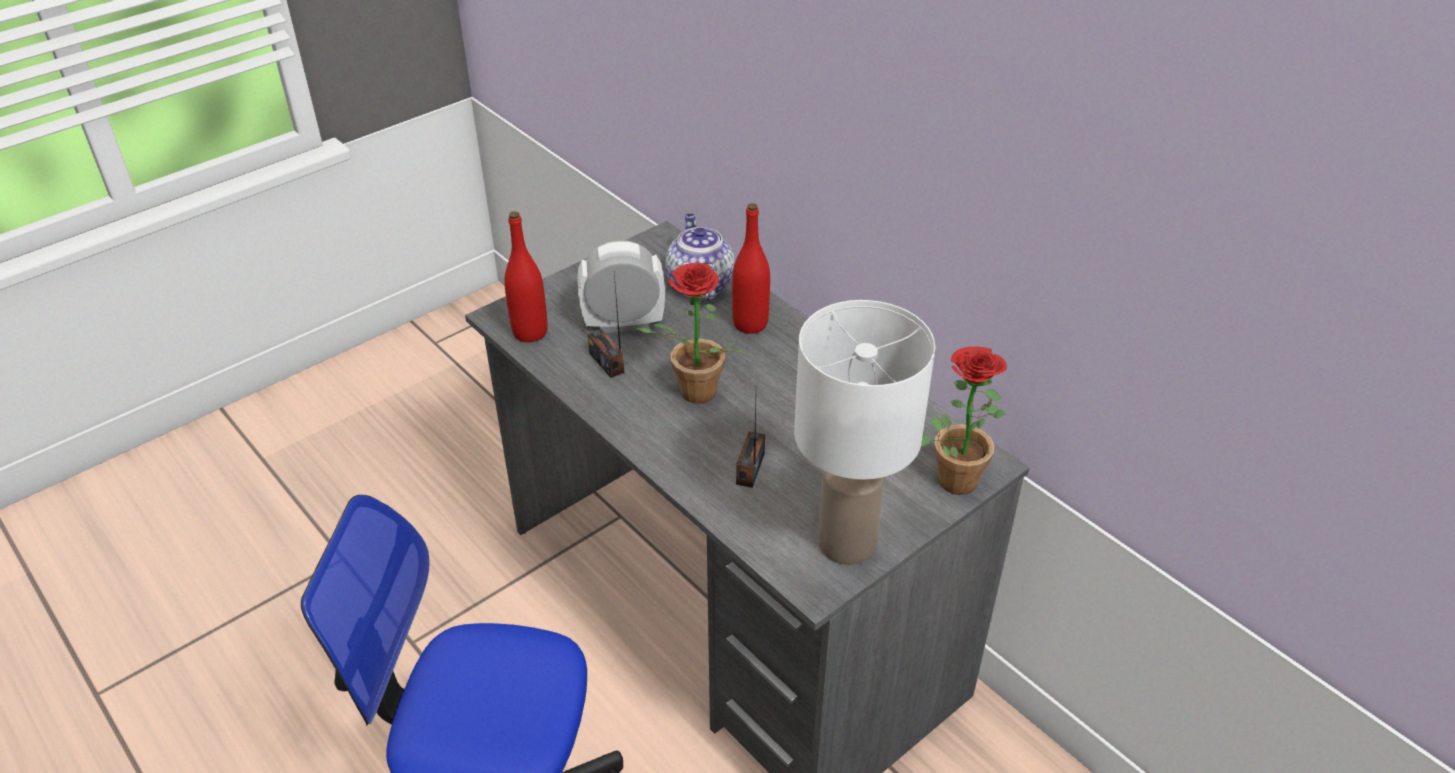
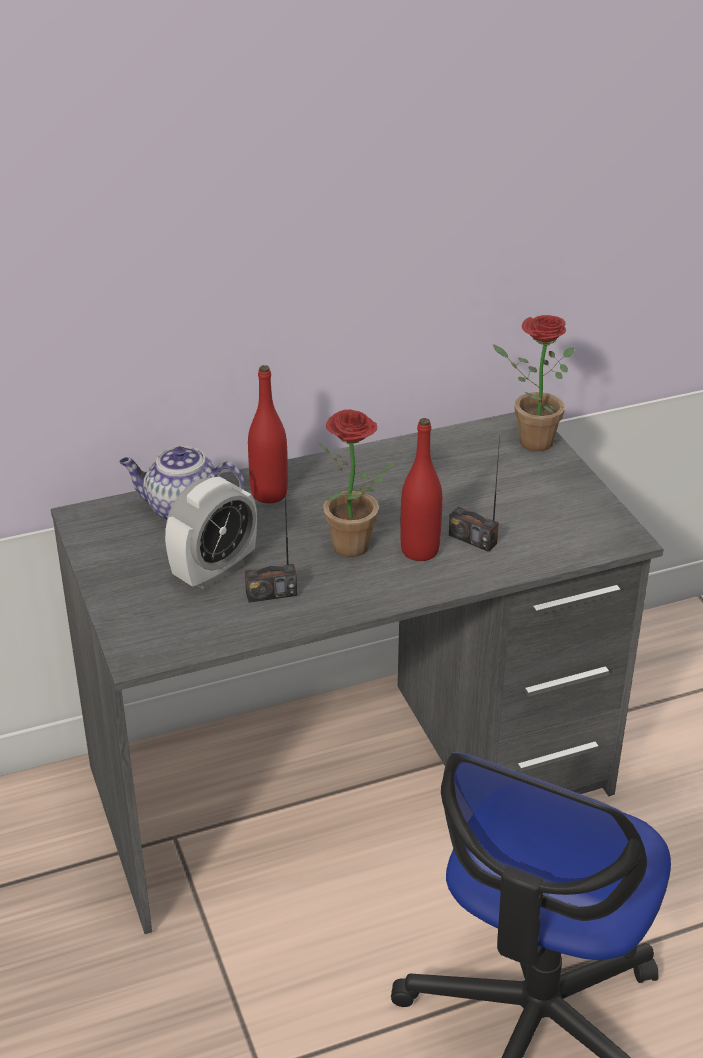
camera: 70 degrees left, 5 degrees down
(530, 332) = (184, 637): red bottle -> red bottle (419, 551)
(624, 323) = (214, 571): alarm clock -> alarm clock turned 150 degrees counterclockwise
(849, 543) = (583, 510): white table lamp -> none

